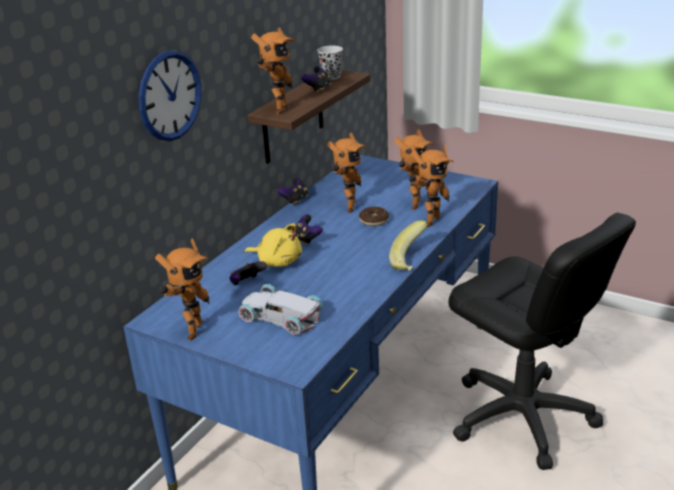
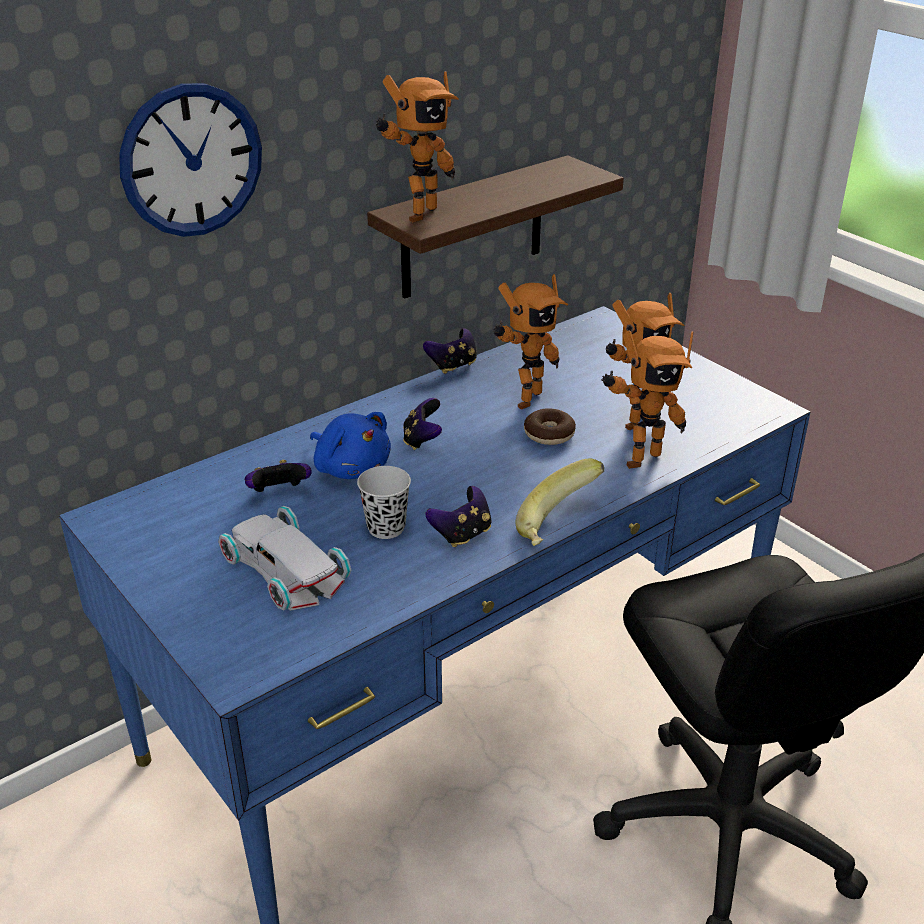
camera: 20 degrees right, 5 degrees up
(190, 331) = (139, 554): toy robot -> none
(278, 261) = (351, 467): yellow plush toy -> blue plush toy
(318, 89) = (514, 190): game controller -> game controller (462, 534)
(331, 77) = (555, 171): black cup -> black cup (386, 528)

